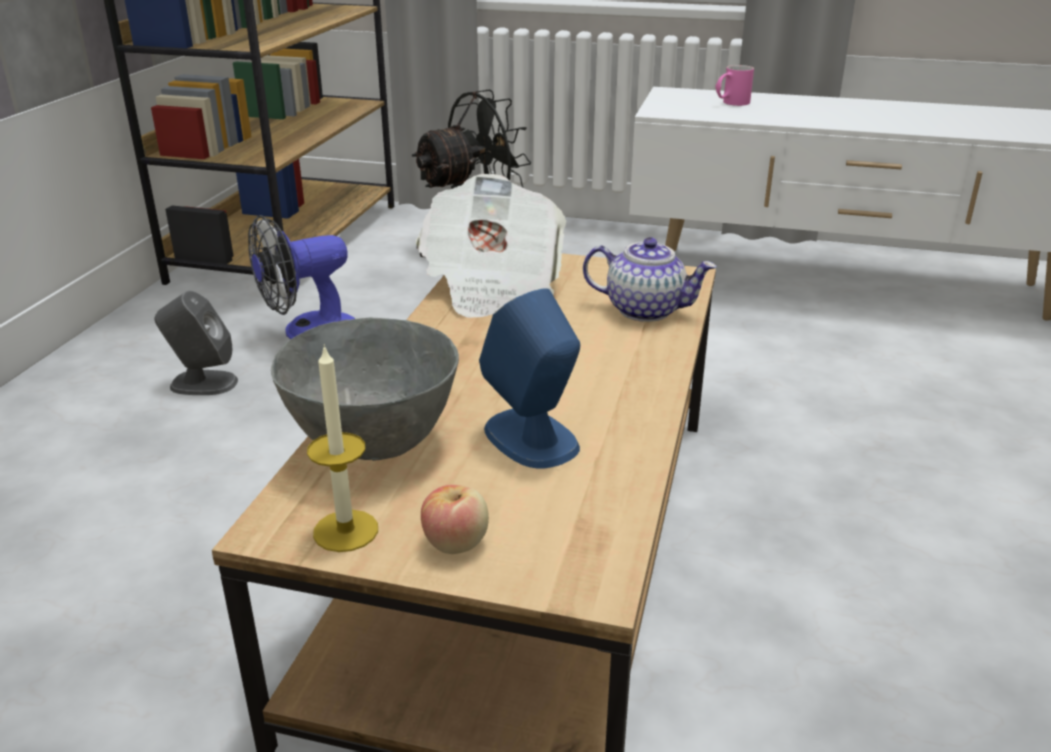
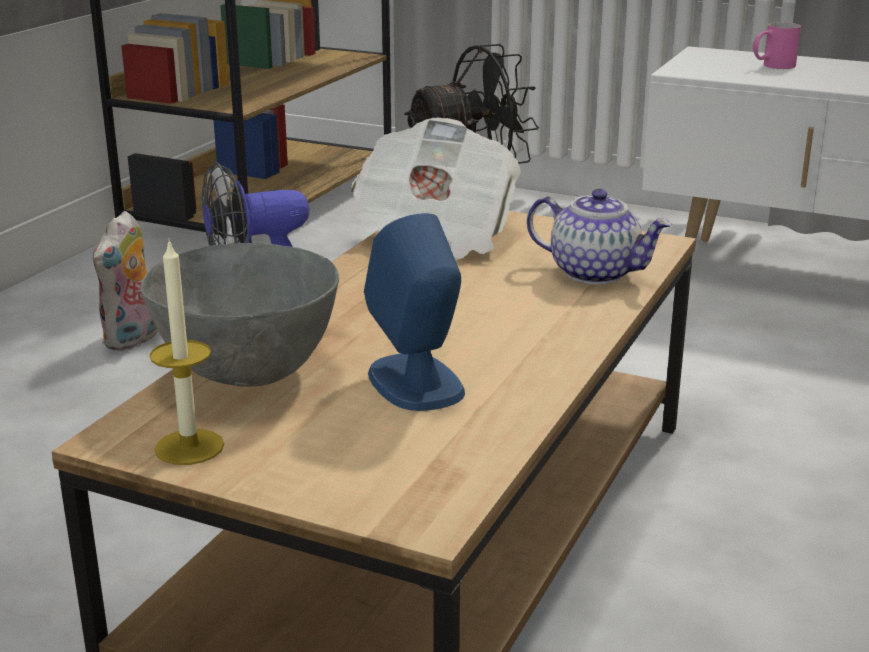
camera: 10 degrees right, 5 degrees down
(203, 383) = (134, 339): grey speaker -> plush toy
(456, 542) = (297, 468): apple -> none

